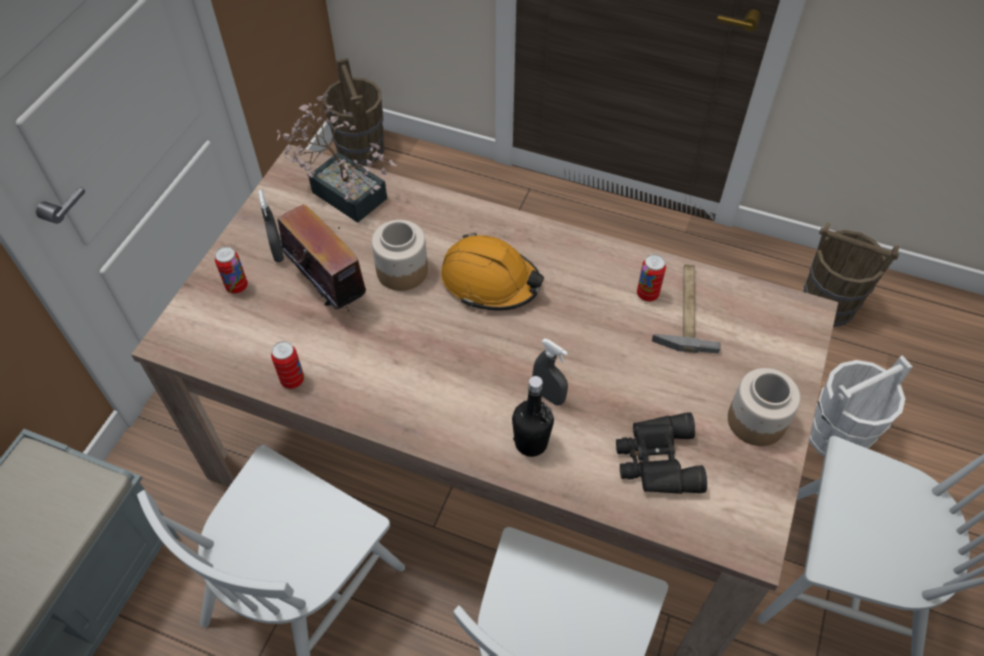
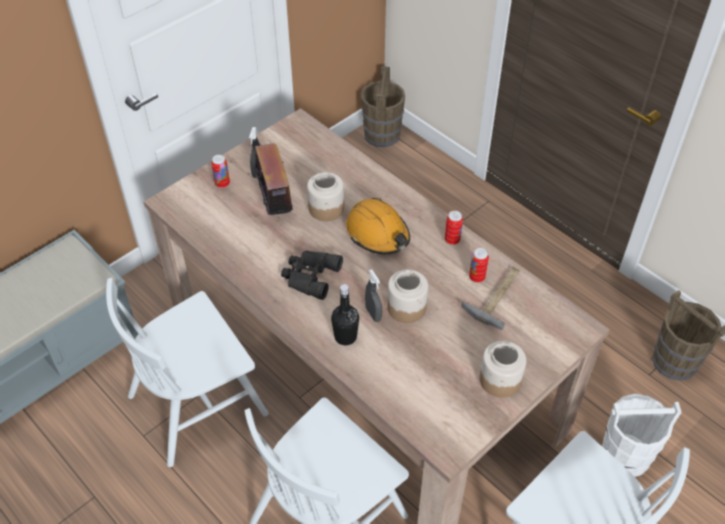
camera: 25 degrees right, 5 degrees down
(292, 380) = (225, 248): can -> can (452, 240)
(343, 190) = (318, 147): potted plant -> none
(585, 368) = (407, 307): none -> jar
(656, 460) = (418, 377): black binoculars -> black binoculars (309, 276)

